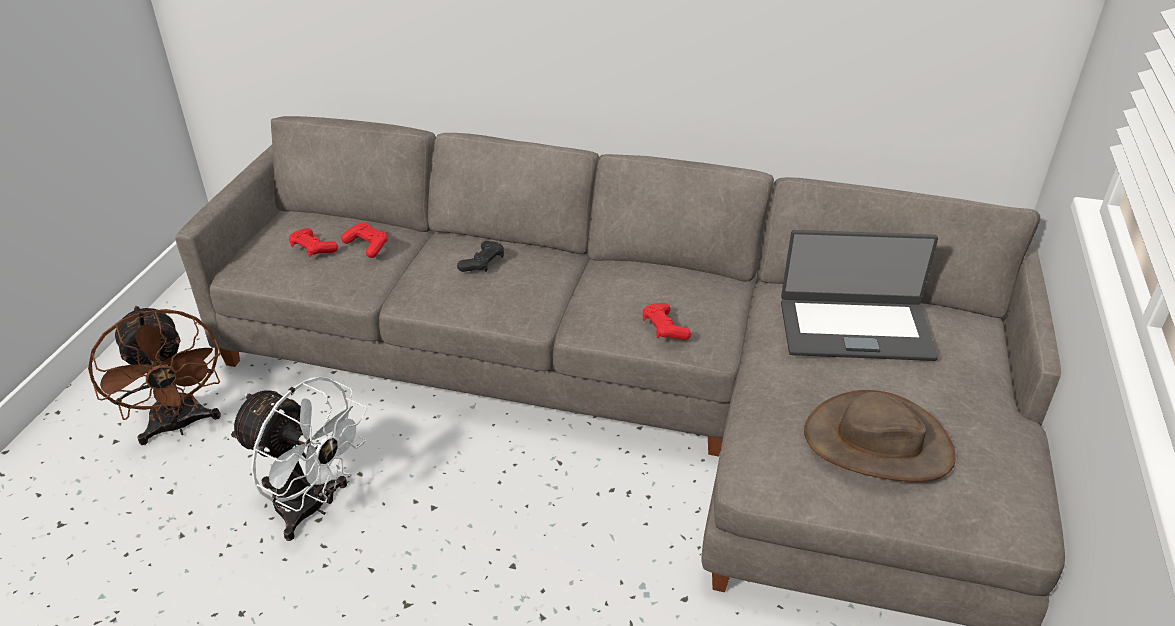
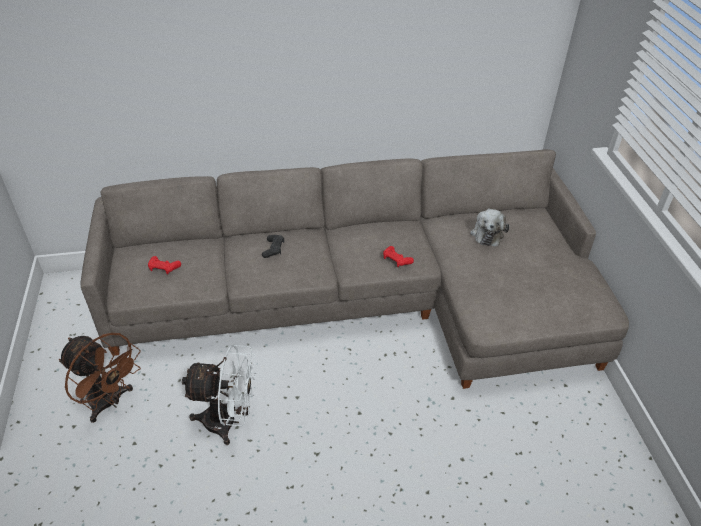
camera: 25 degrees left, 5 degrees up
(367, 245) = (196, 257): red game controller -> none
(855, 328) = (487, 233): laptop -> plush toy
(878, 443) = (530, 291): brown hat -> none

